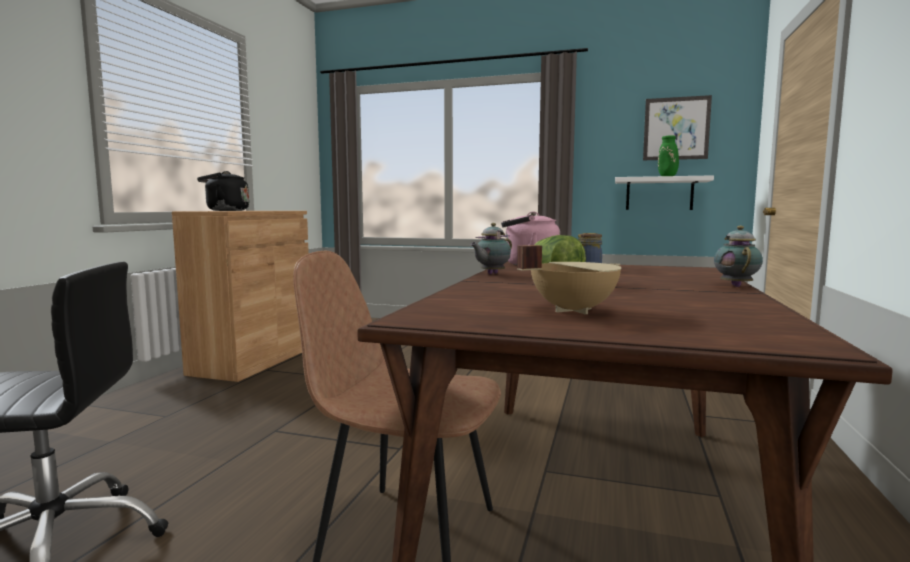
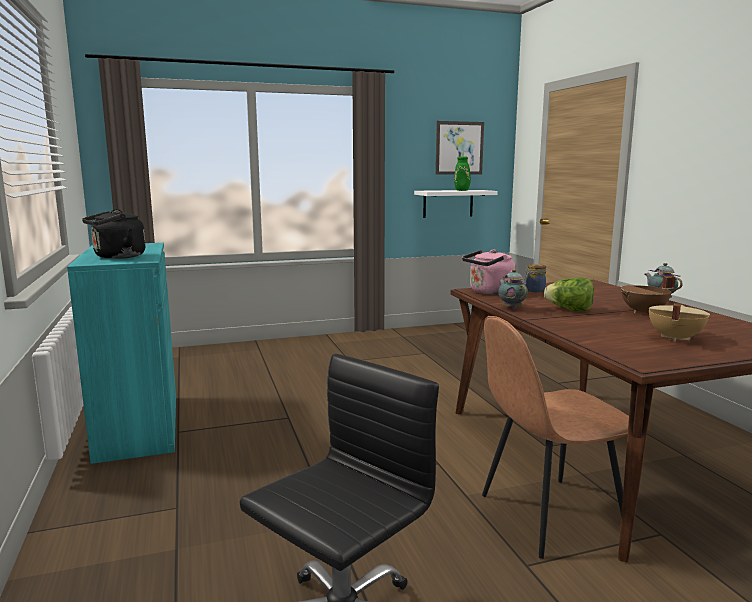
camera: 35 degrees left, 5 degrees up
(253, 360) = (138, 426): brown cabinet -> turquoise cabinet
(491, 274) = (511, 308): teapot -> teapot turned 150 degrees clockwise
(649, 291) = (644, 312): none -> brown cooking pot

